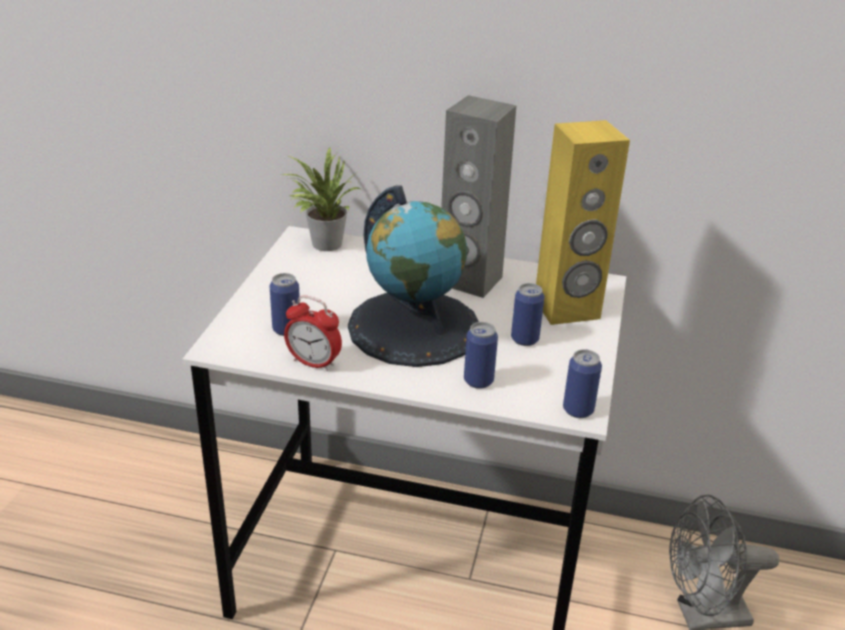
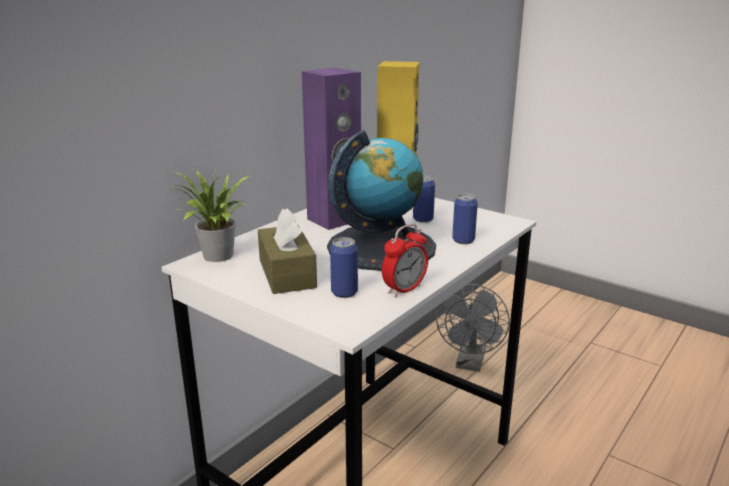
camera: 65 degrees left, 10 degrees down
(311, 288) = (287, 273): none -> brown tissue box
(469, 281) = (334, 220): grey speaker -> purple speaker
(578, 410) = (509, 222): can -> none

